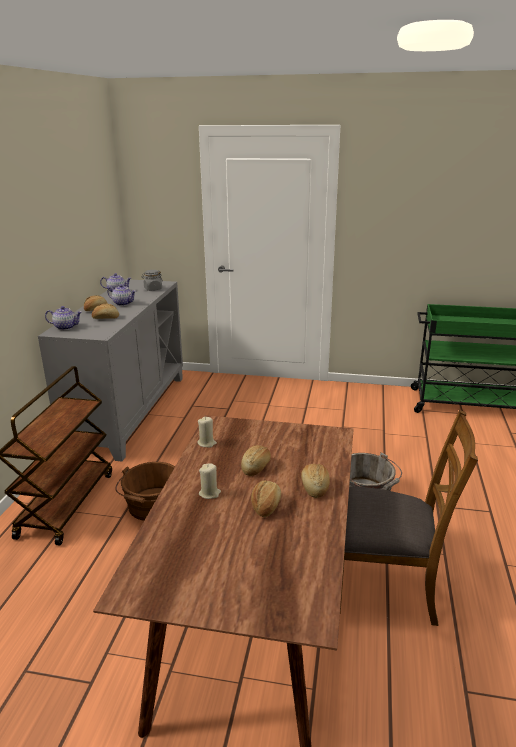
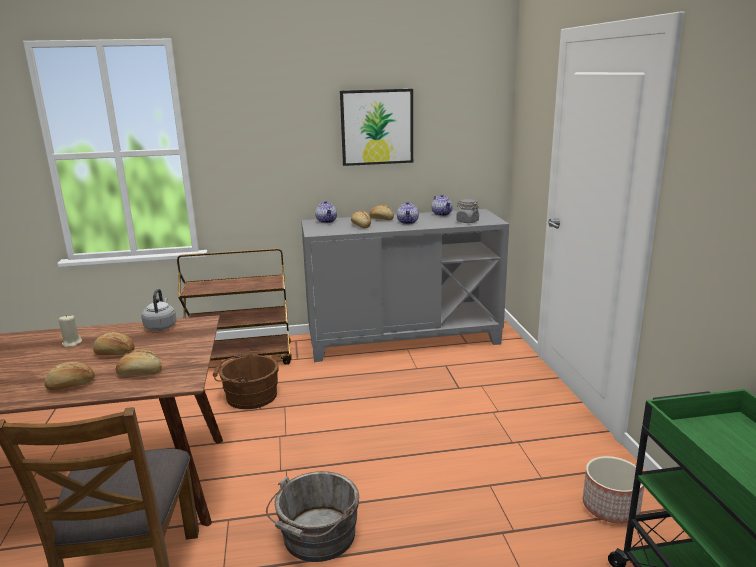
camera: 70 degrees right, 5 degrees down
(64, 221) = (377, 127): none -> picture
(207, 443) = (161, 326): beige candle -> grey kettle
(266, 505) = (44, 368): bread -> bread (140, 373)
(376, 400) = (609, 507): none -> planter

